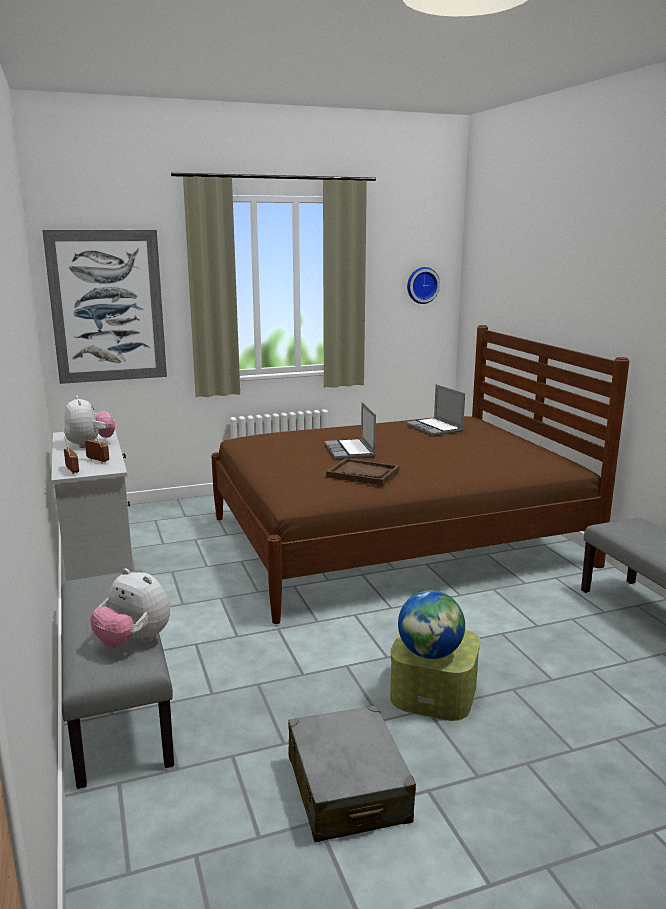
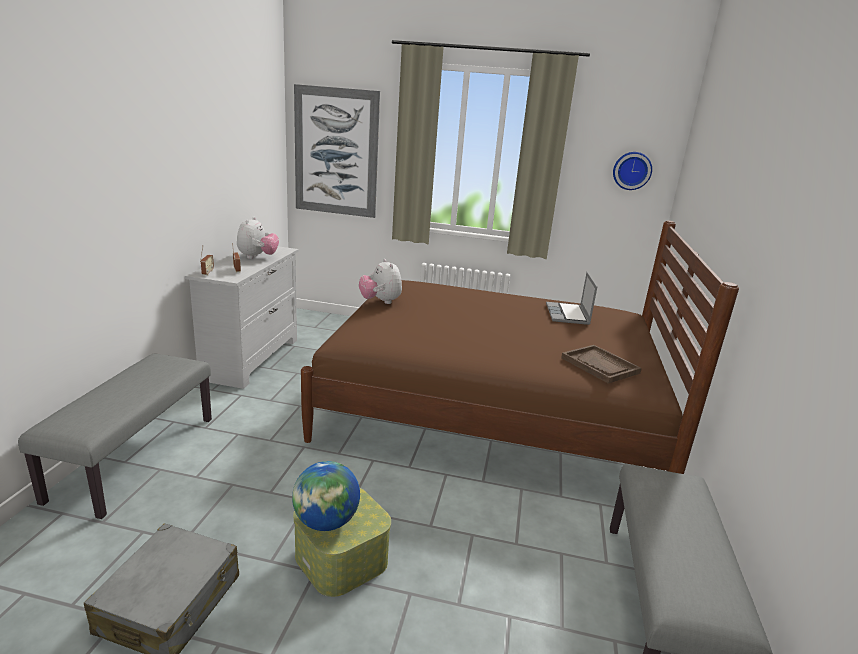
camera: 30 degrees right, 5 degrees up
(134, 641) = (107, 413): plush toy -> plush toy (380, 301)
(350, 451) = (453, 314): laptop -> none
(363, 474) = (426, 337): brown tray -> brown tray (600, 365)

